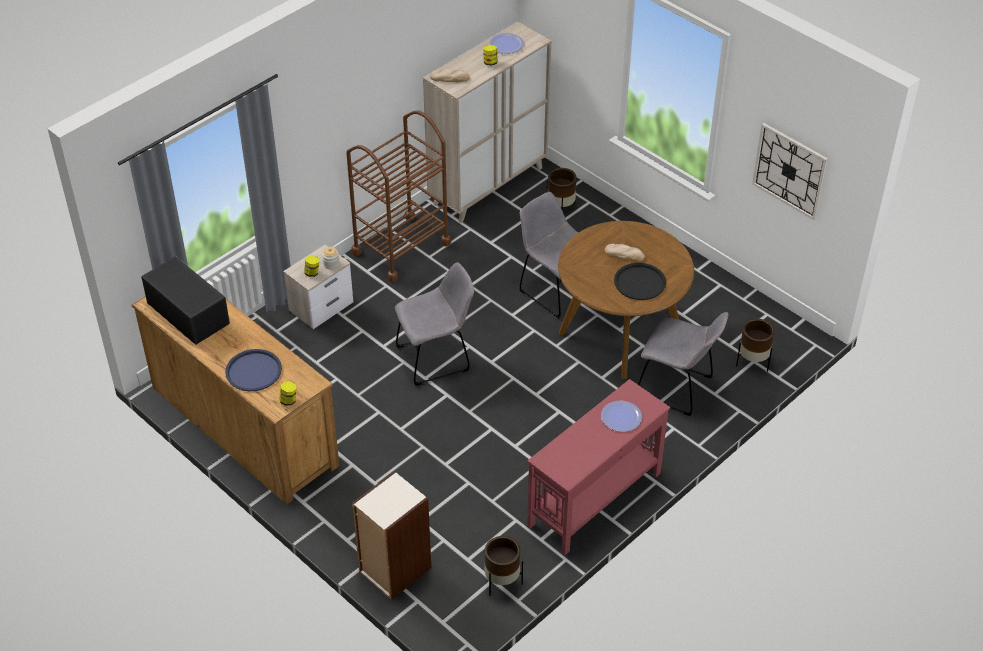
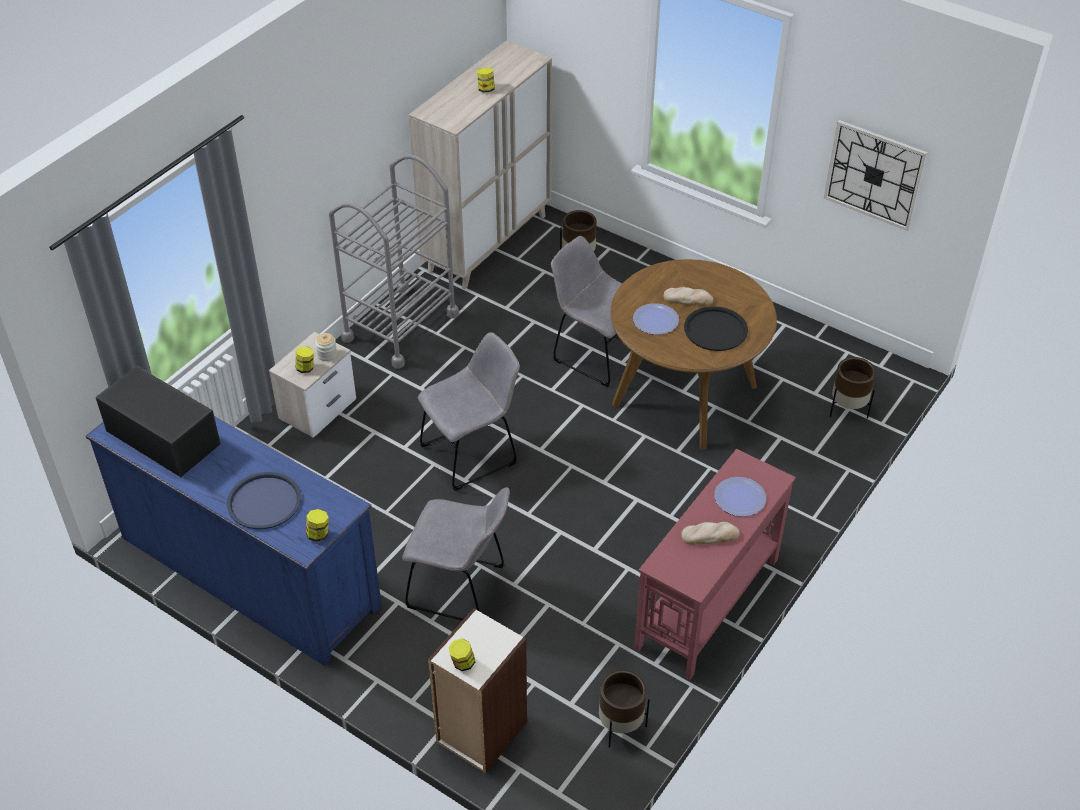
camera: 10 degrees left, 0 degrees up
(244, 426) = (249, 571): brown dresser -> blue dresser
(376, 509) = (462, 663): none -> jar
(401, 247) = (400, 326): brown cart -> grey cart
(450, 77) = (441, 111): bread -> bread (710, 535)
(506, 44) = (500, 67): plate -> plate (655, 320)
(678, 388) = (770, 452): grey chair -> grey chair (461, 588)

